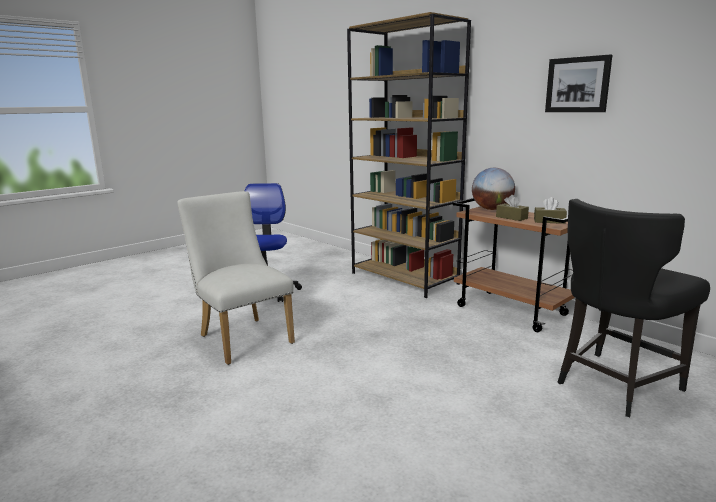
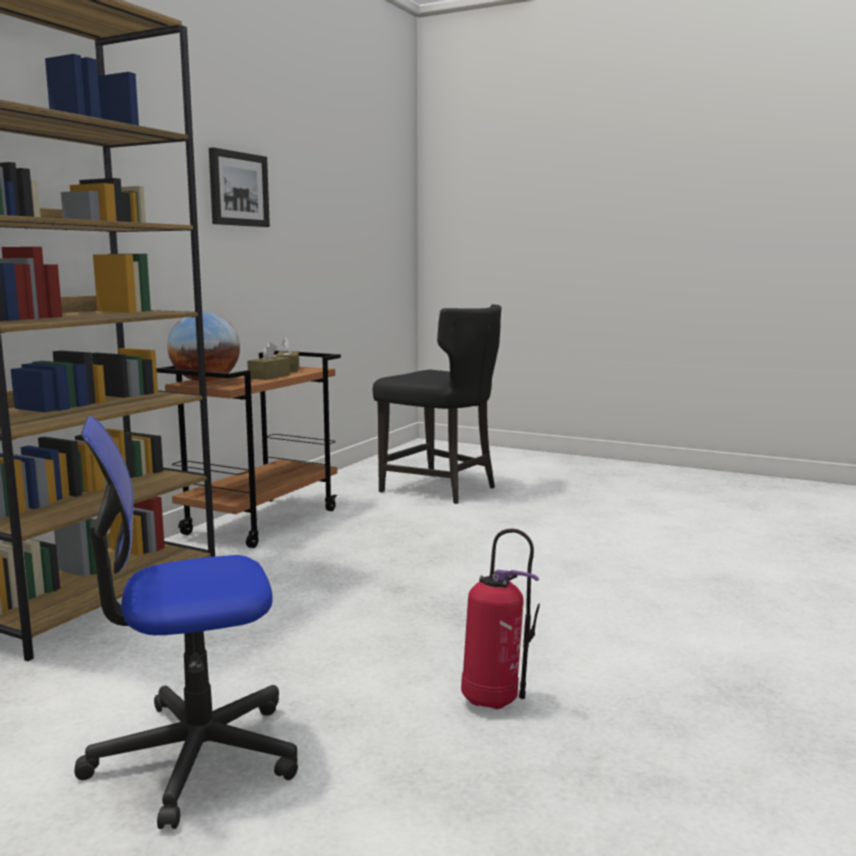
camera: 110 degrees left, 5 degrees down
(242, 337) = (494, 701): white chair -> fire extinguisher

